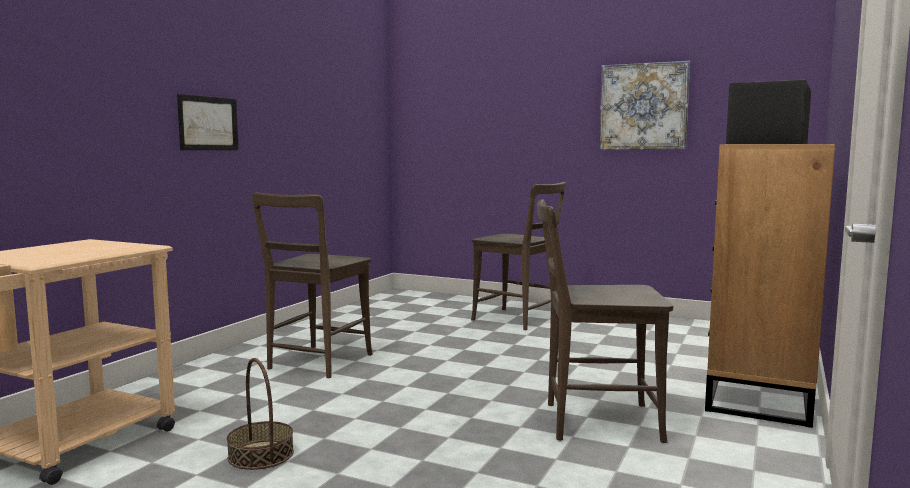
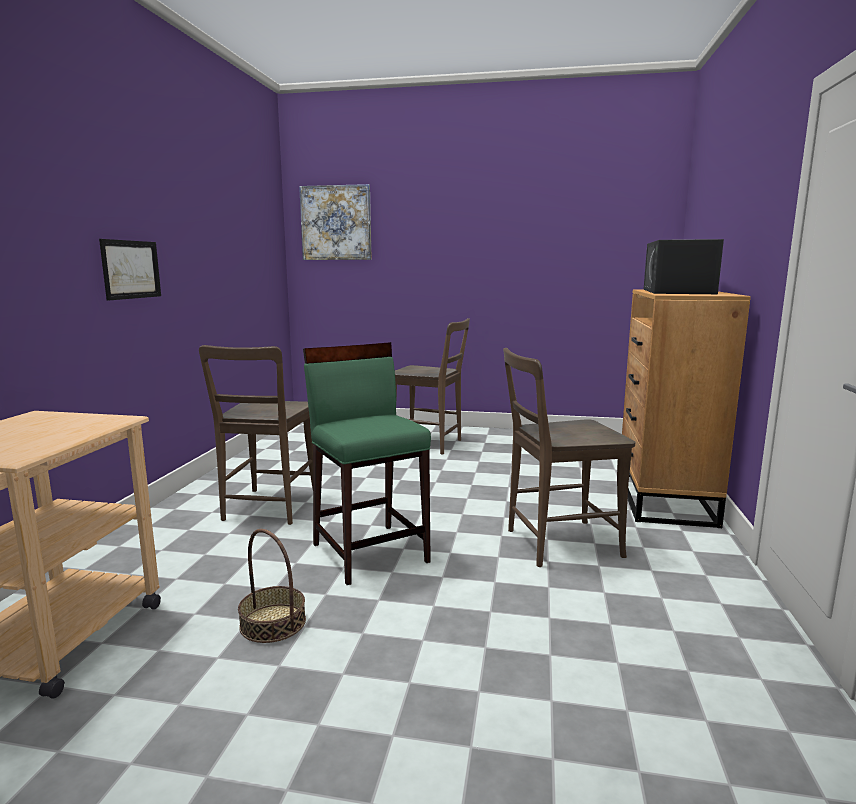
camera: 15 degrees left, 5 degrees up
(390, 408) = (370, 552): none -> green stool
(643, 106) = (530, 248): picture -> picture (336, 223)

